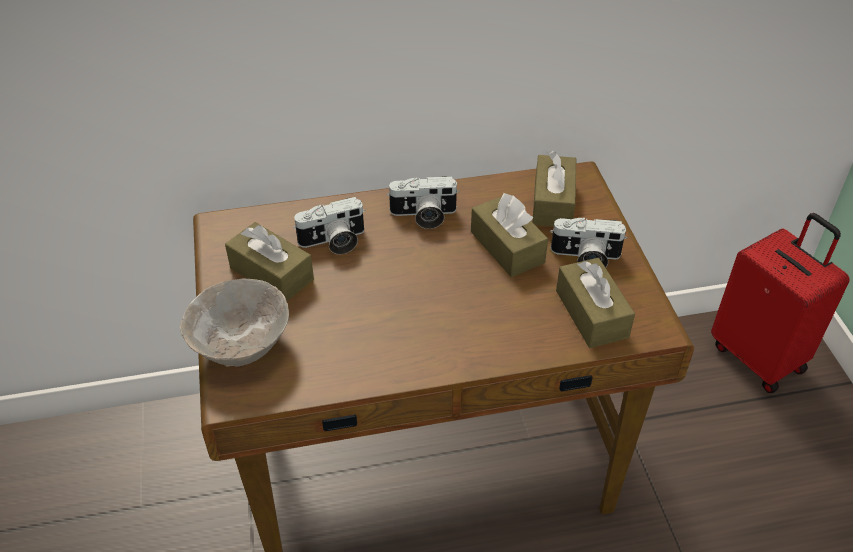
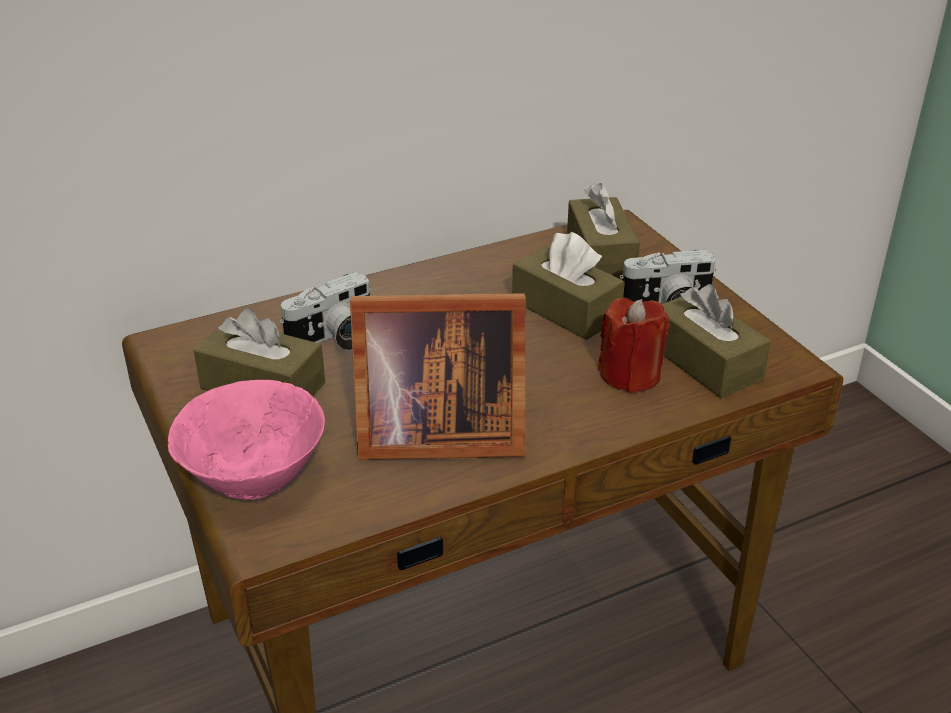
camera: 15 degrees left, 10 degrees down
(241, 347) = (253, 478): grey bowl -> pink bowl
(372, 336) = (433, 434): none -> picture frame
(423, 216) = (443, 293): camera -> none
(531, 314) = (630, 375): none -> red candle
(759, 356) = (842, 450): red suitcase -> none

